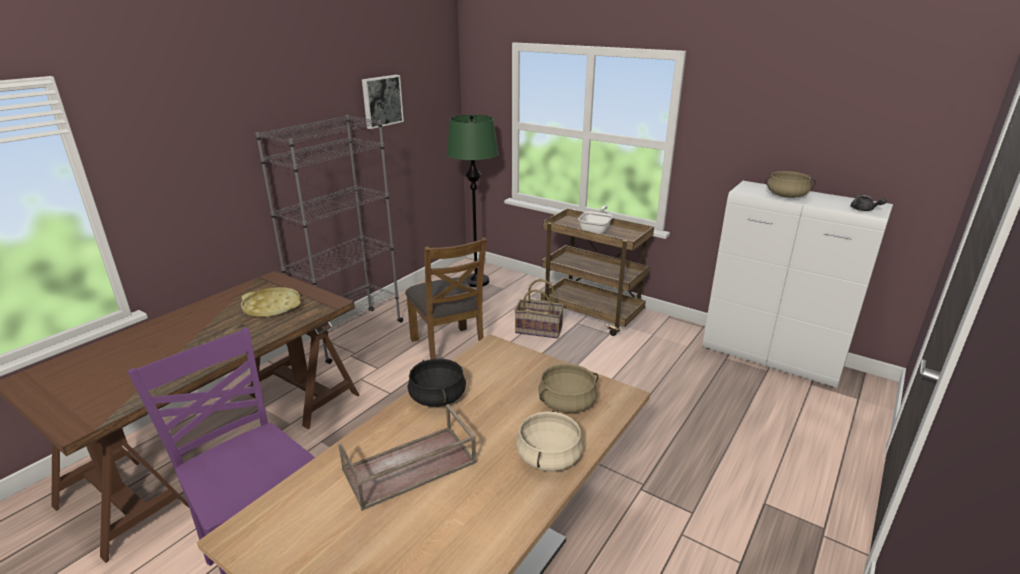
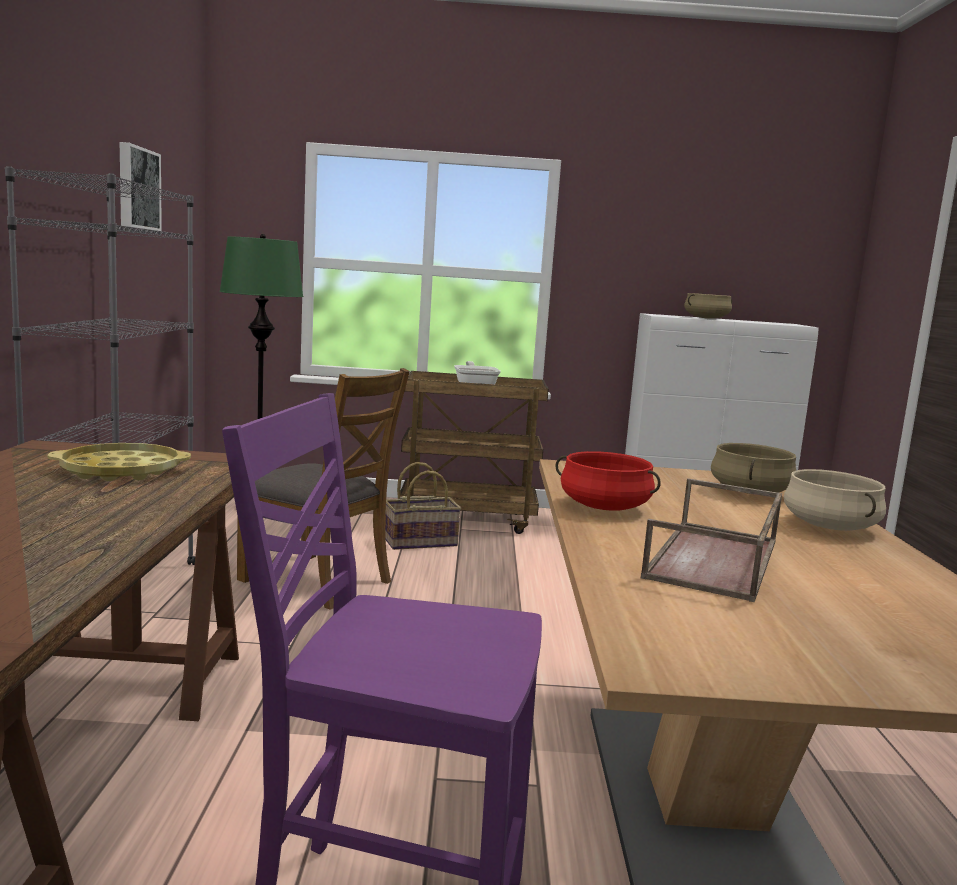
camera: 35 degrees left, 15 degrees down
(437, 397) = (604, 507): black cooking pot -> red cooking pot
(864, 210) = (788, 324): grey teapot -> none

